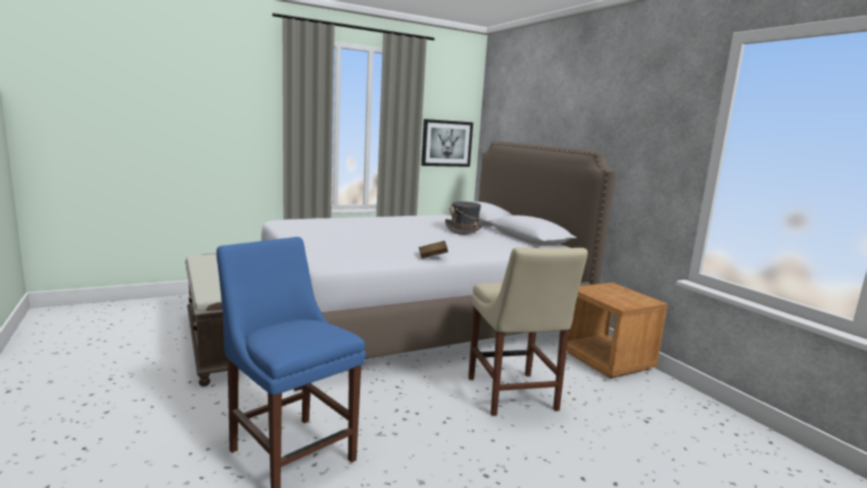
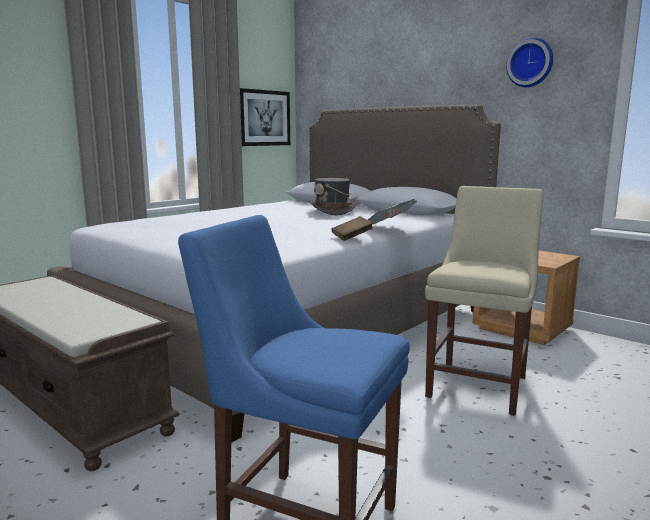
camera: 20 degrees left, 0 degrees up
(476, 253) = (388, 228): none -> newspaper
(513, 396) = (479, 384): beige chair -> beige chair turned 120 degrees counterclockwise
(646, 118) = (530, 63): none -> wall clock

